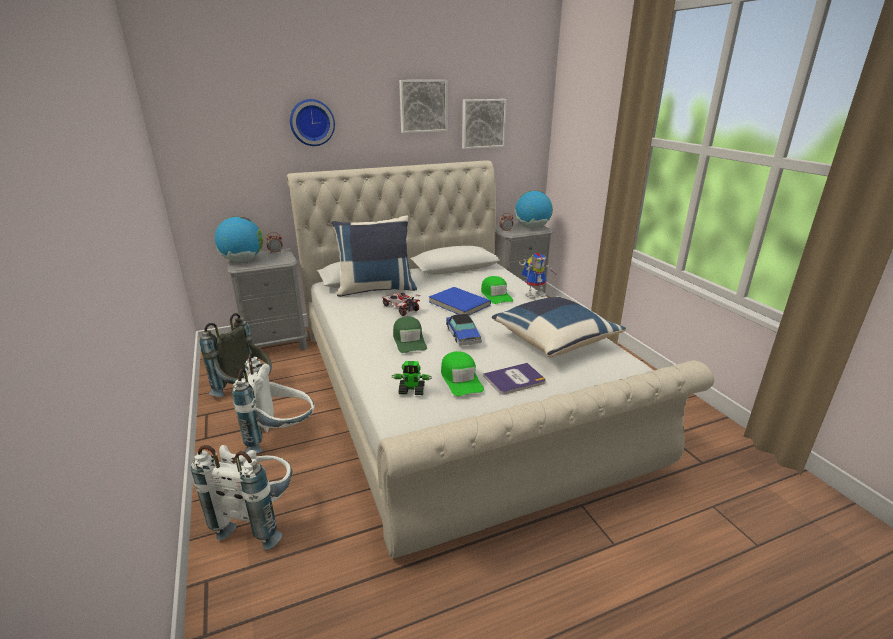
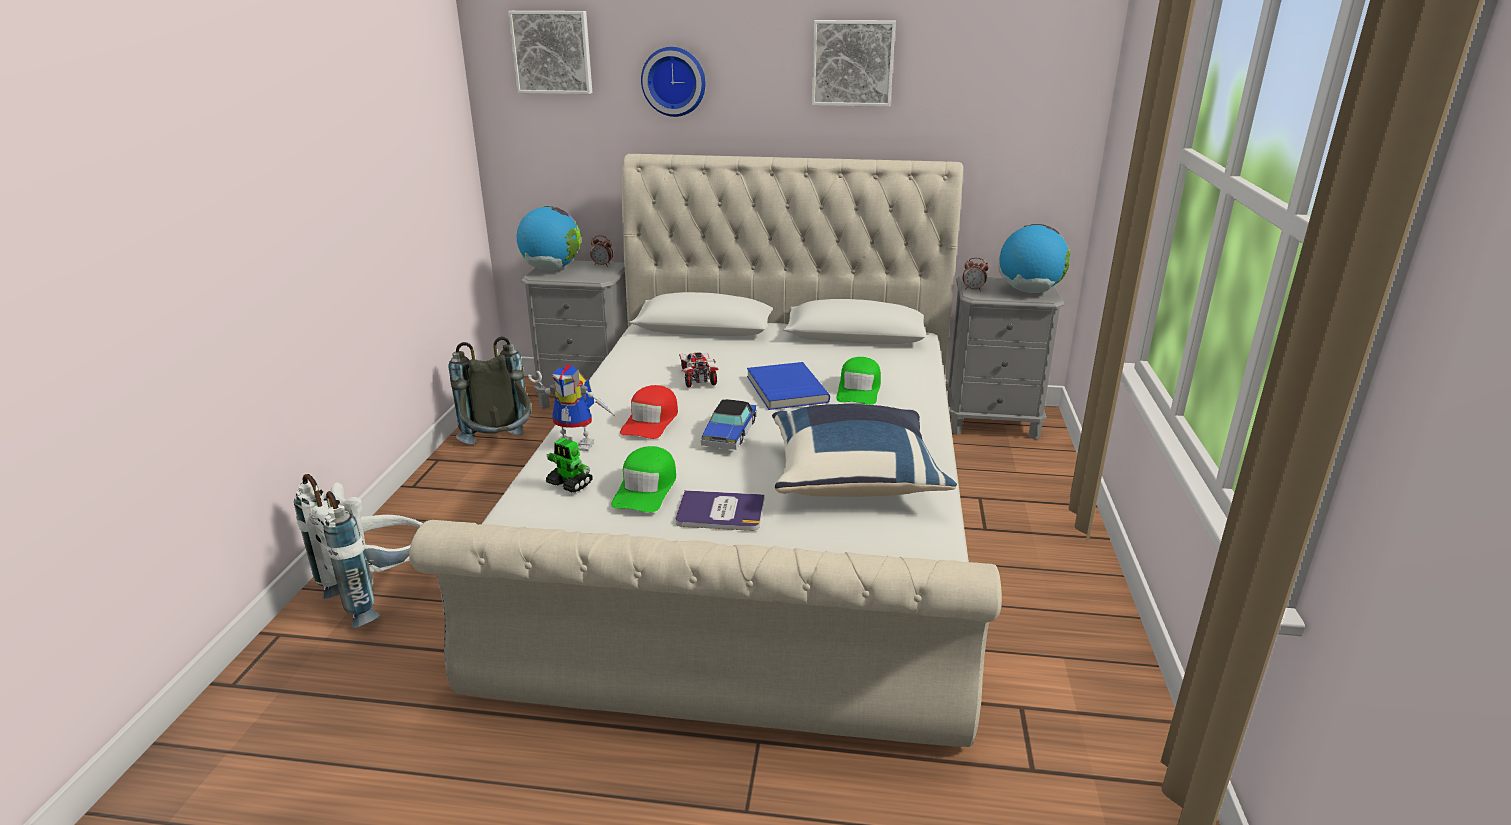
camera: 30 degrees right, 0 degrees up
(281, 437) = (486, 512): white backpack -> none
(376, 289) = (702, 343): blue pillow -> none
(409, 340) = (651, 421): green cap -> red cap
(482, 123) = (962, 97): picture -> picture (552, 52)
(535, 294) = (926, 403): toy robot -> toy robot (579, 443)

